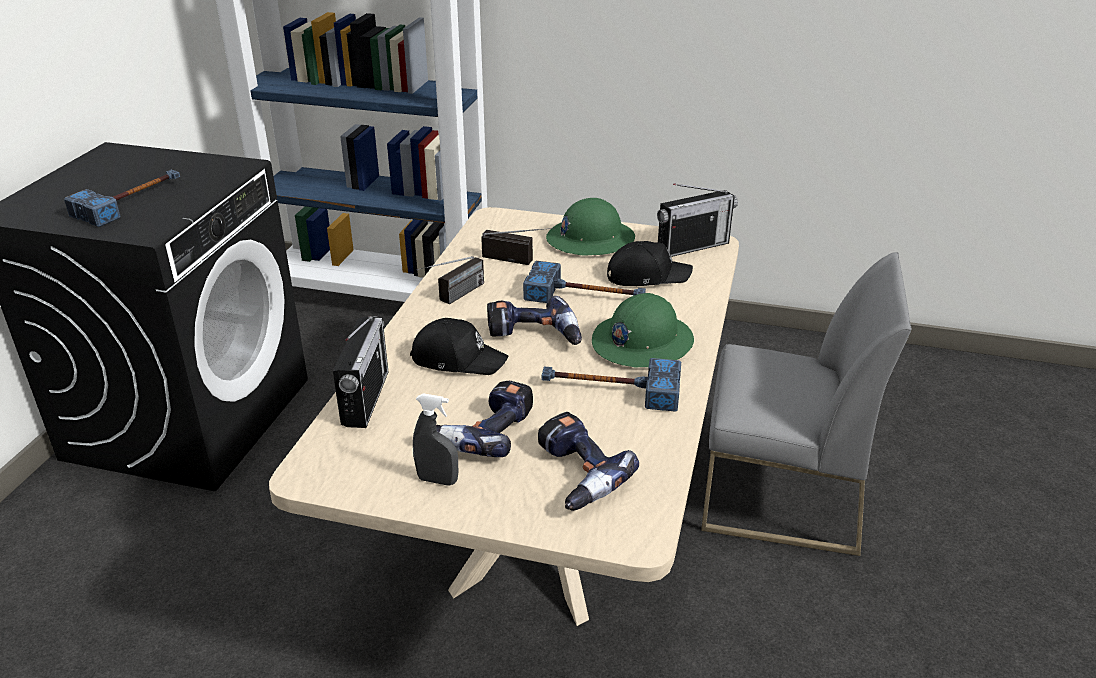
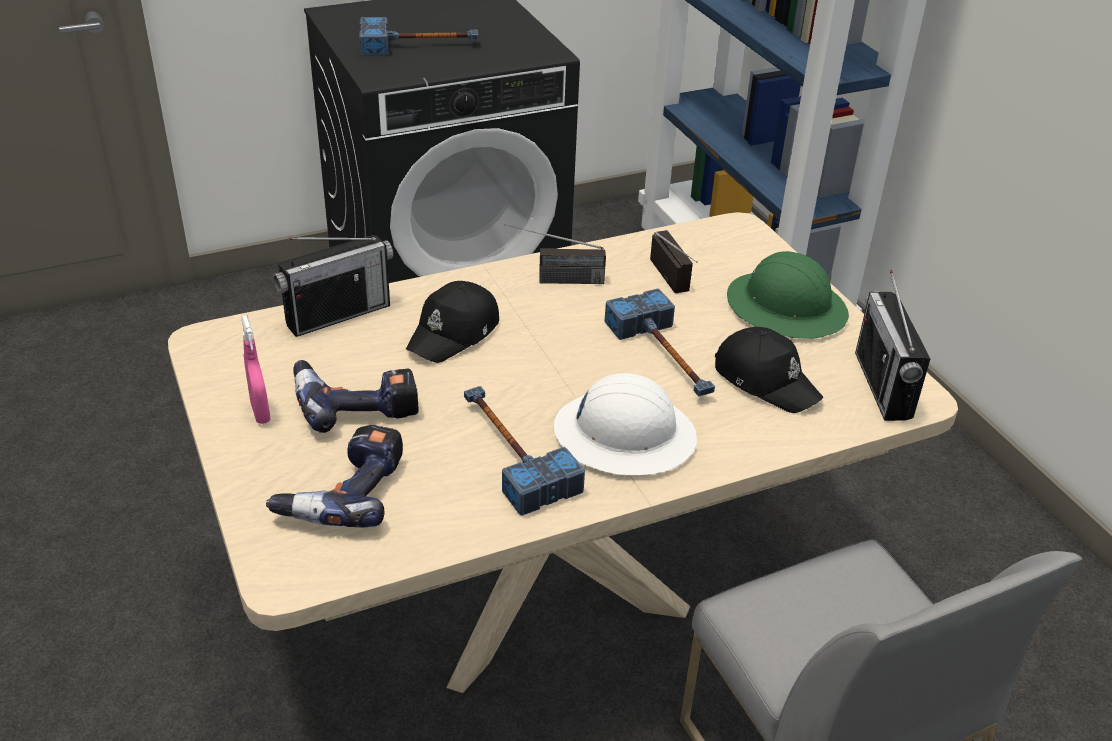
camera: 50 degrees right, 5 degrees up
(437, 480) = (260, 412): grey spray bottle -> pink spray bottle
(458, 359) = (454, 333): black cap -> black cap turned 60 degrees clockwise
(533, 337) = (546, 359): power drill -> none
(641, 342) = (624, 435): green hard hat -> white hard hat
(693, 246) = (882, 385): radio -> radio turned 60 degrees clockwise

